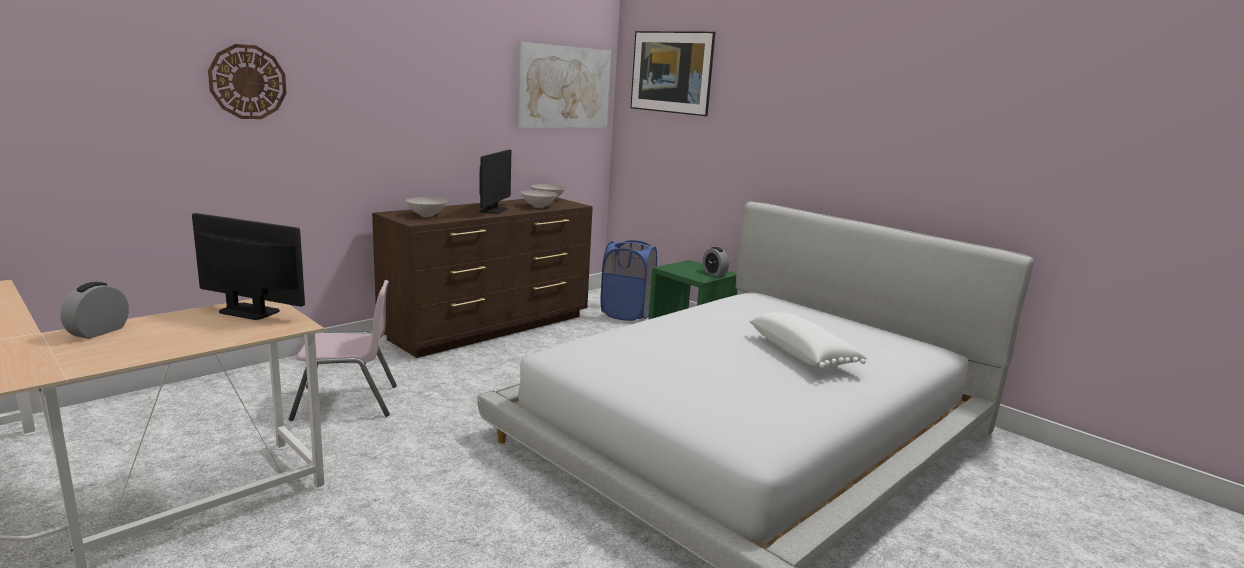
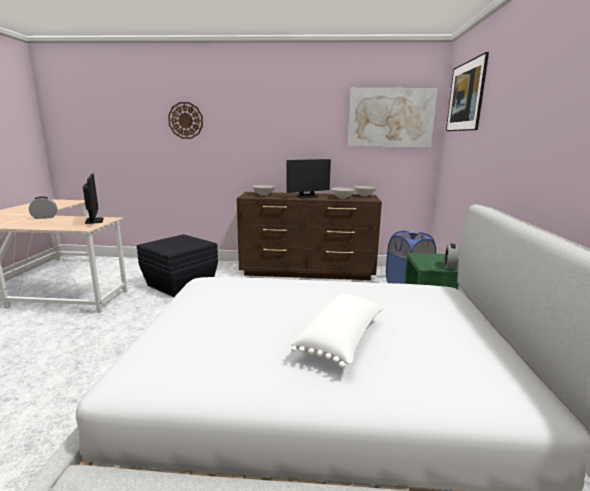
camera: 50 degrees right, 0 degrees up
(346, 402) = (179, 284): pink chair -> black storage box

